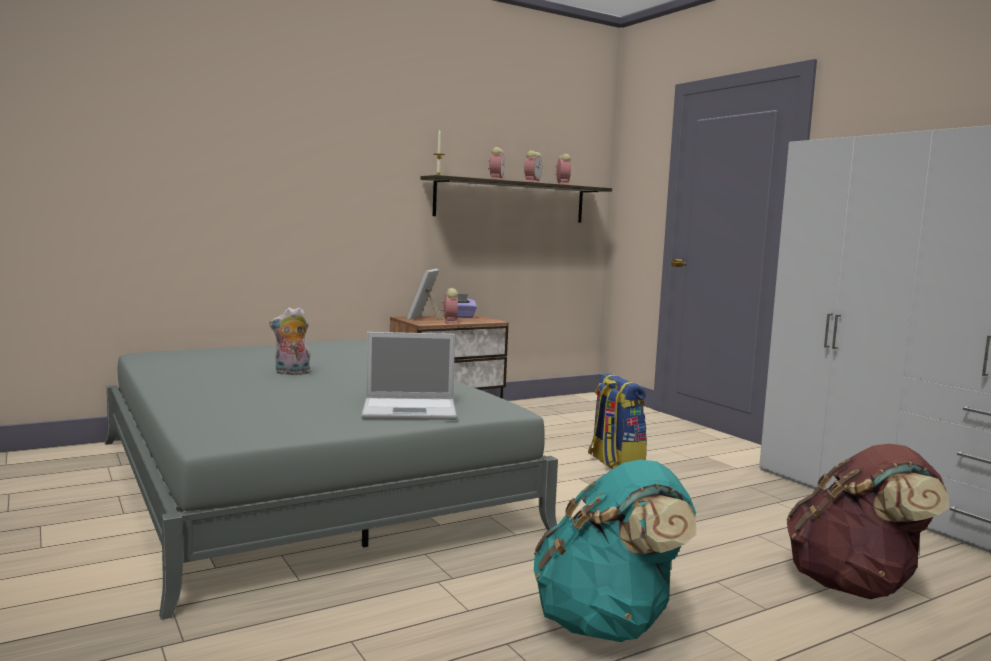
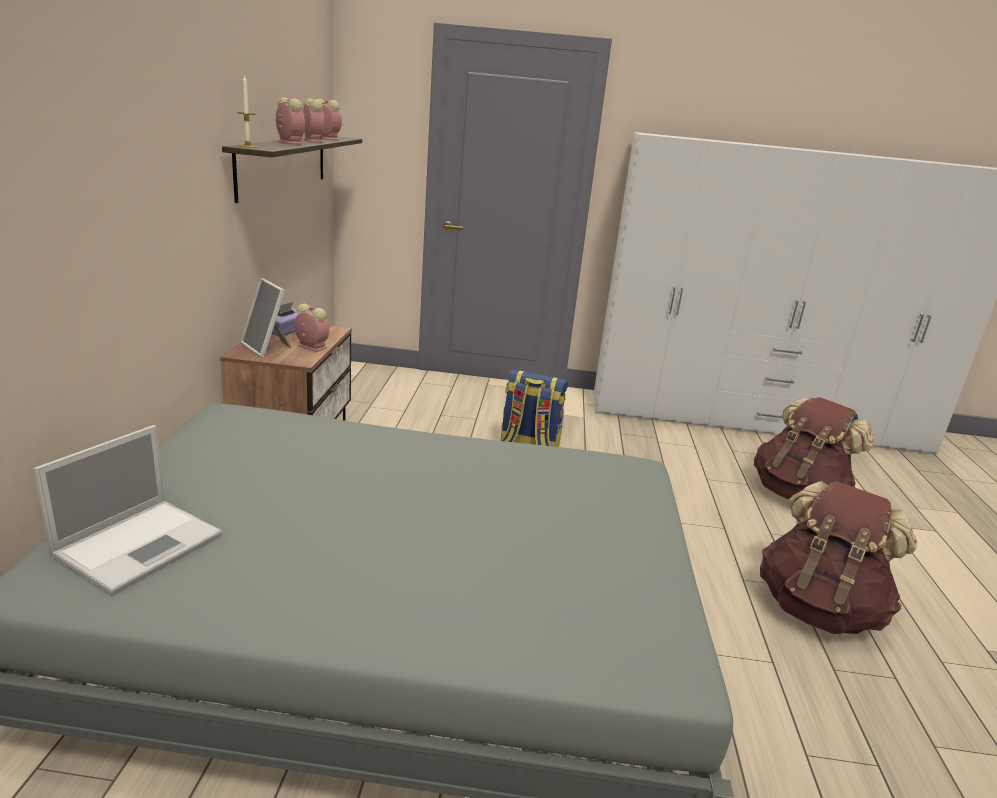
camera: 55 degrees left, 15 degrees up
(291, 373) = (380, 514): plush toy -> none
(411, 410) = (616, 510): laptop -> laptop (141, 543)
(608, 624) = (818, 609): turquoise backpack -> brown backpack

